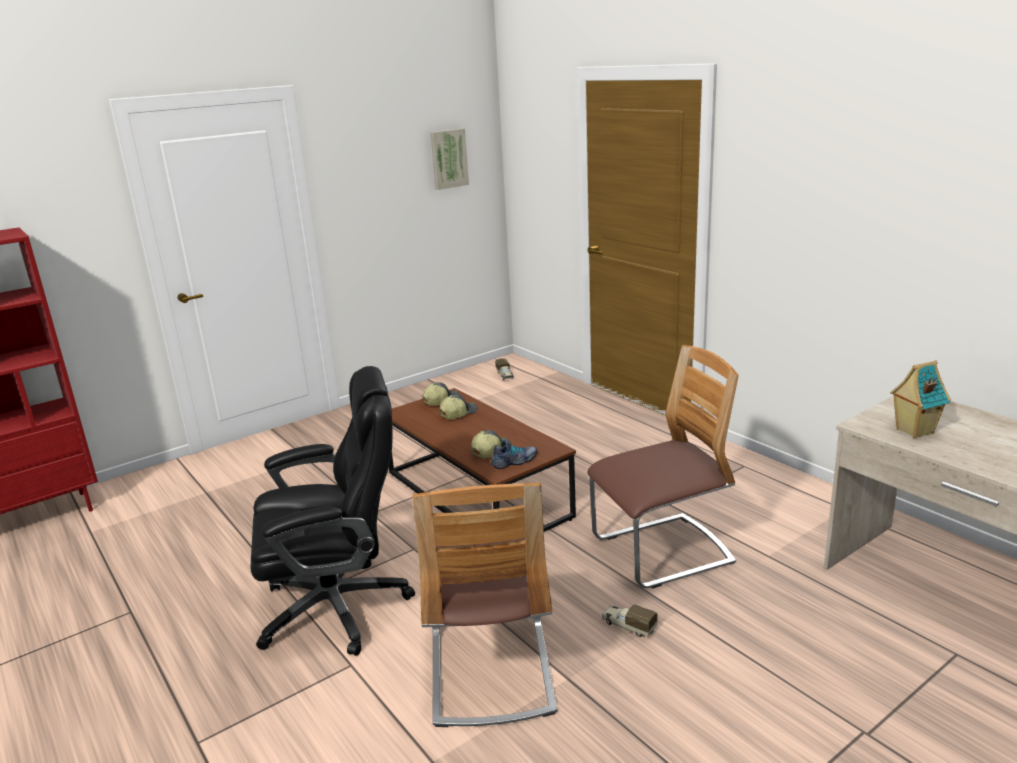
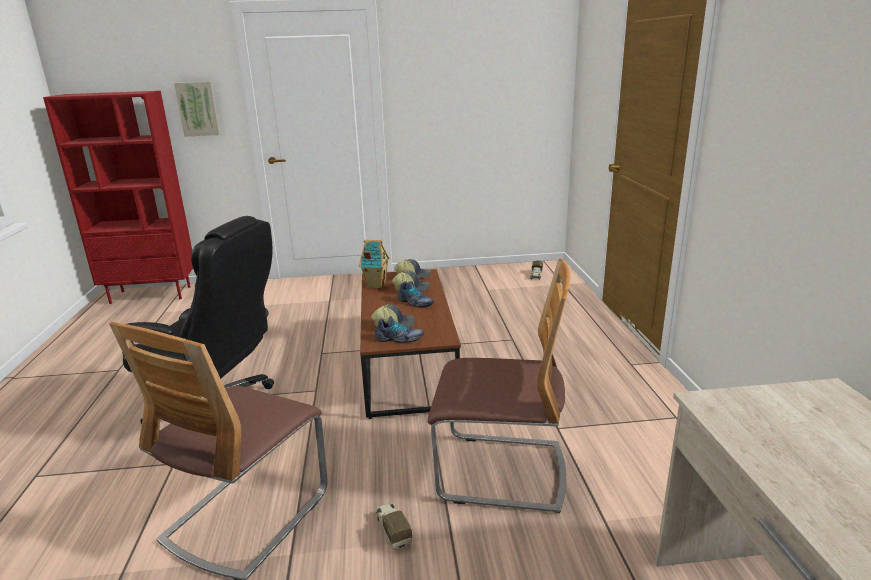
camera: 30 degrees right, 0 degrees up
(448, 158) = (516, 73): picture -> picture (198, 109)
(481, 425) = (415, 302): none -> shoe
(913, 431) = (770, 433): toy house -> toy house (375, 285)

